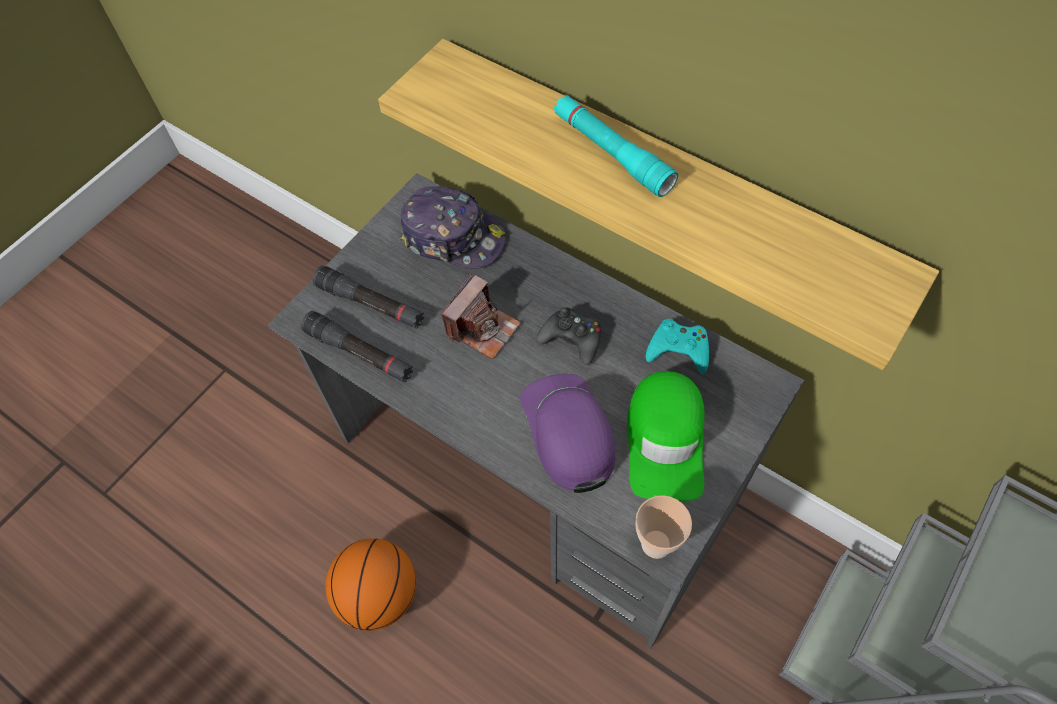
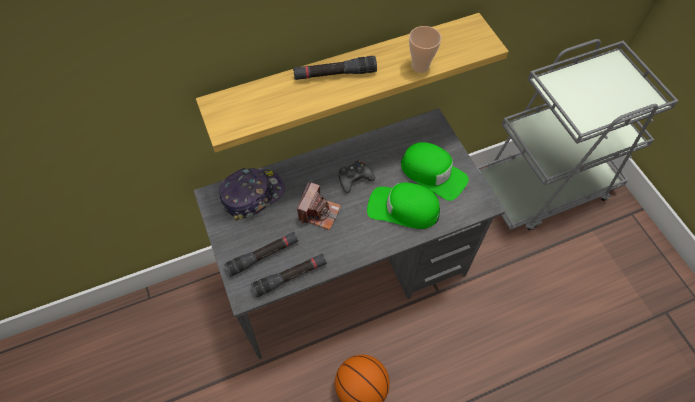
camera: 60 degrees left, 0 degrees up
(482, 328) = (319, 212): camera -> camera turned 45 degrees clockwise
(568, 432) = (403, 209): purple cap -> green cap
(611, 153) = (335, 74): turquoise flashlight -> black flashlight
(656, 544) = (479, 206): cup -> cup (420, 66)
(679, 349) = (391, 141): turquoise game controller -> none

